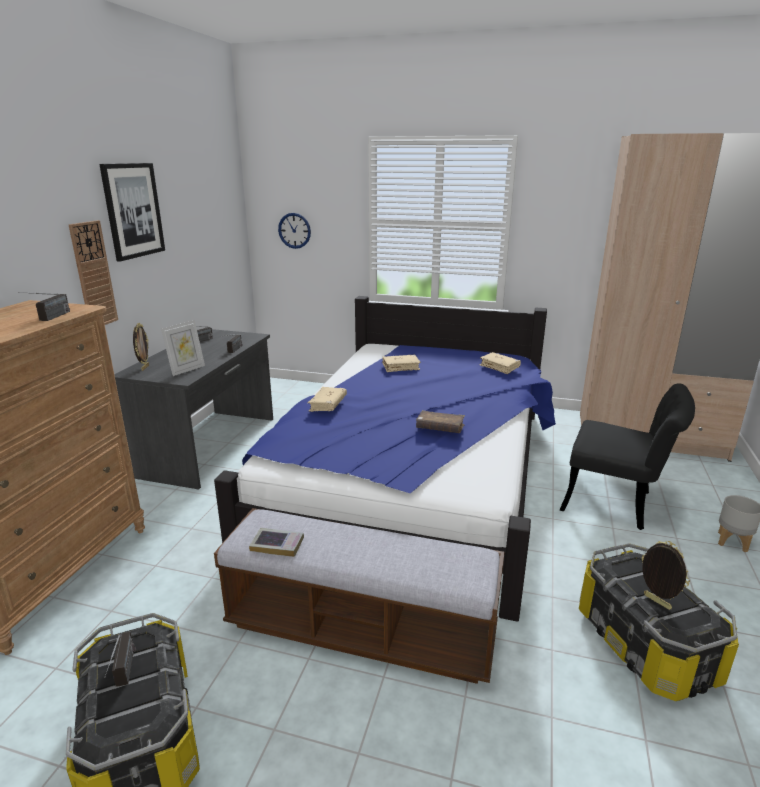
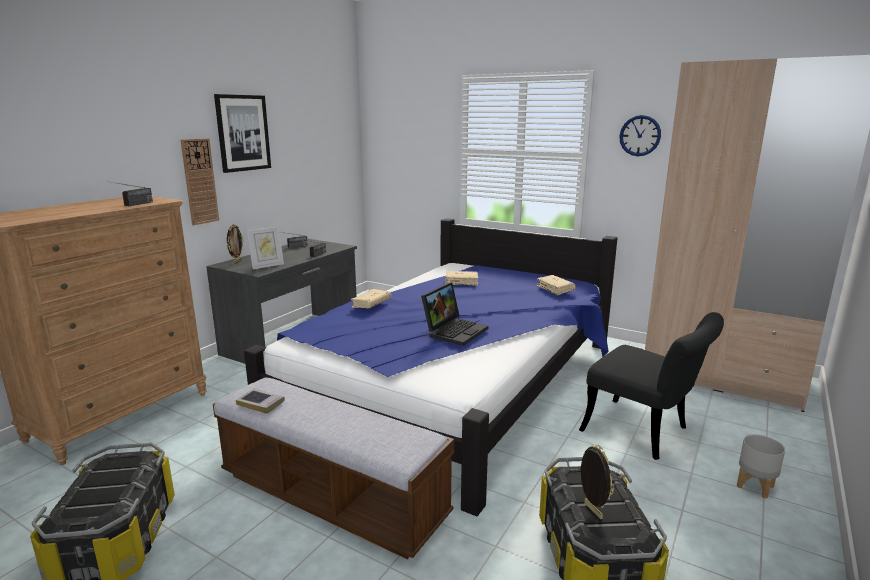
camera: 15 degrees right, 5 degrees down
(125, 676) = (104, 482): radio -> none
(294, 230) = (399, 159): wall clock -> wall clock (640, 135)
(440, 428) = (454, 331): brown book -> laptop

